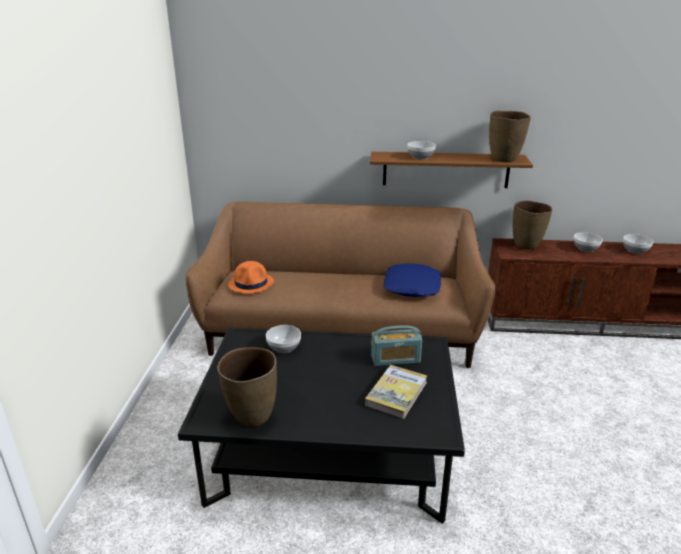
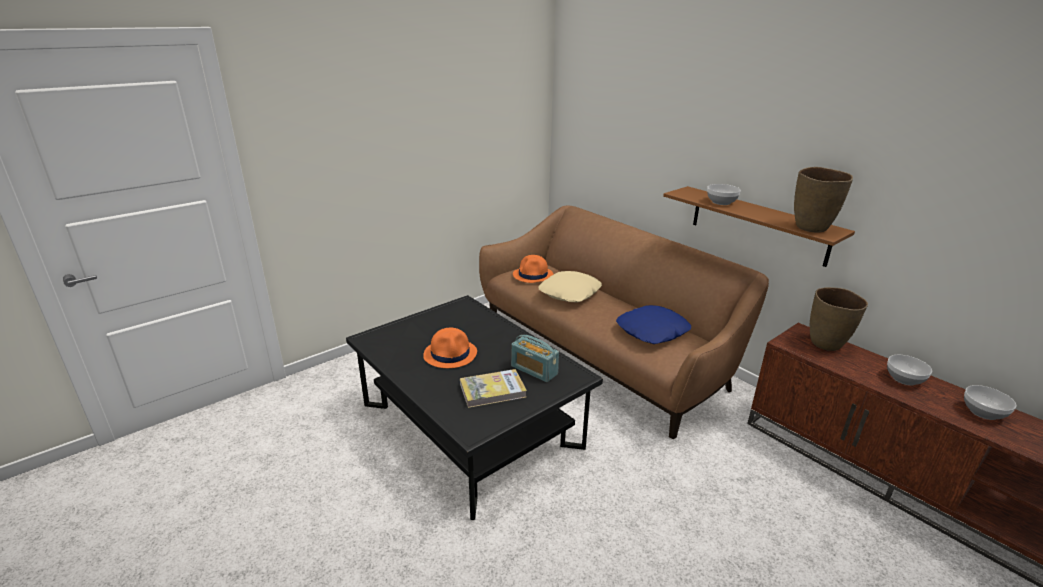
camera: 45 degrees right, 0 degrees up
(252, 416) = (391, 350): brown vase -> none
(284, 347) = (477, 323): bowl -> none
(307, 285) = (570, 293): none -> beige pillow
(310, 386) = (451, 354): none -> orange hat

